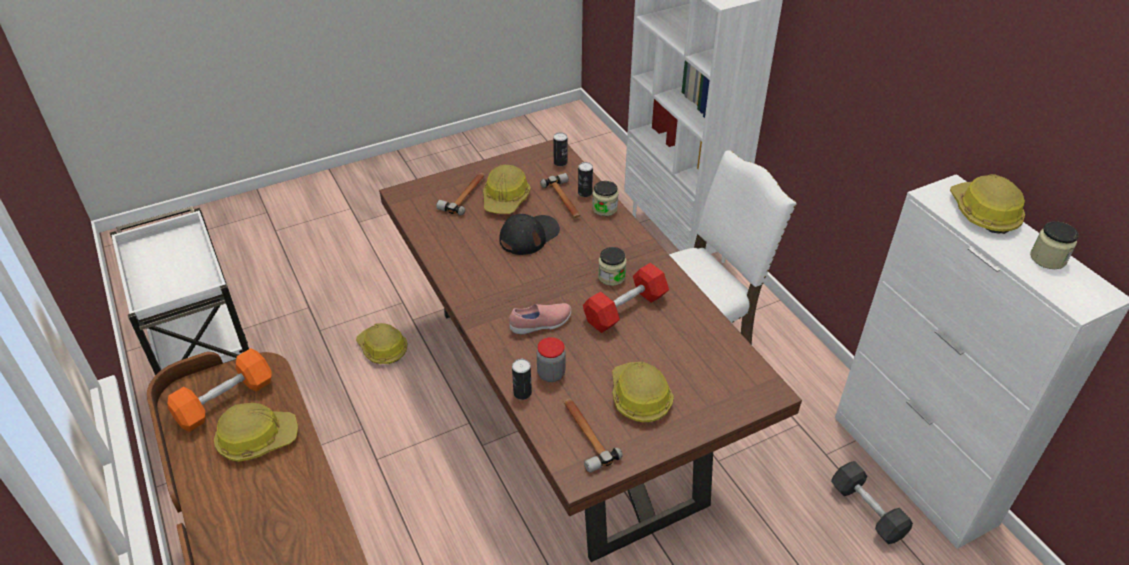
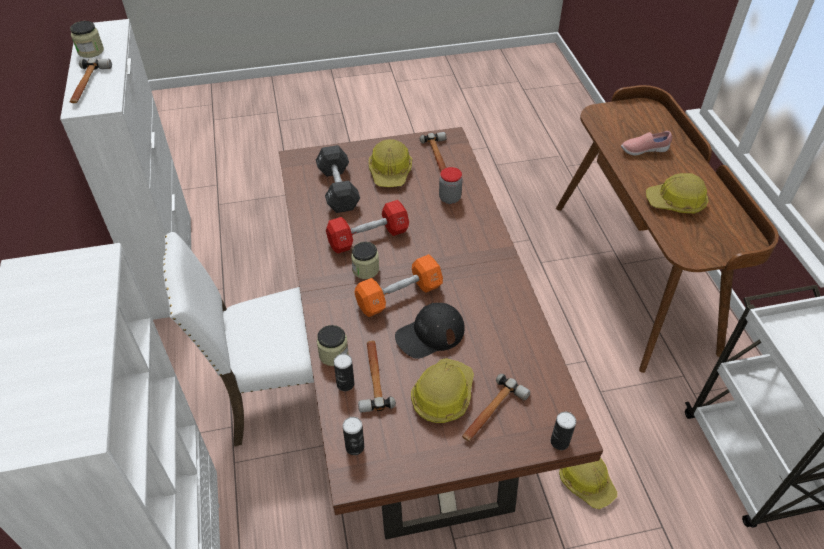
camera: 165 degrees left, 5 degrees up
(225, 401) = (711, 233): orange dumbbell -> orange dumbbell (399, 296)
(522, 393) = (475, 189): can -> can (559, 442)
(541, 324) = (446, 237): pink shoe -> pink shoe (643, 150)
(867, 510) = (226, 248): black dumbbell -> black dumbbell (338, 189)
(983, 213) = (87, 85): hard hat -> hammer

